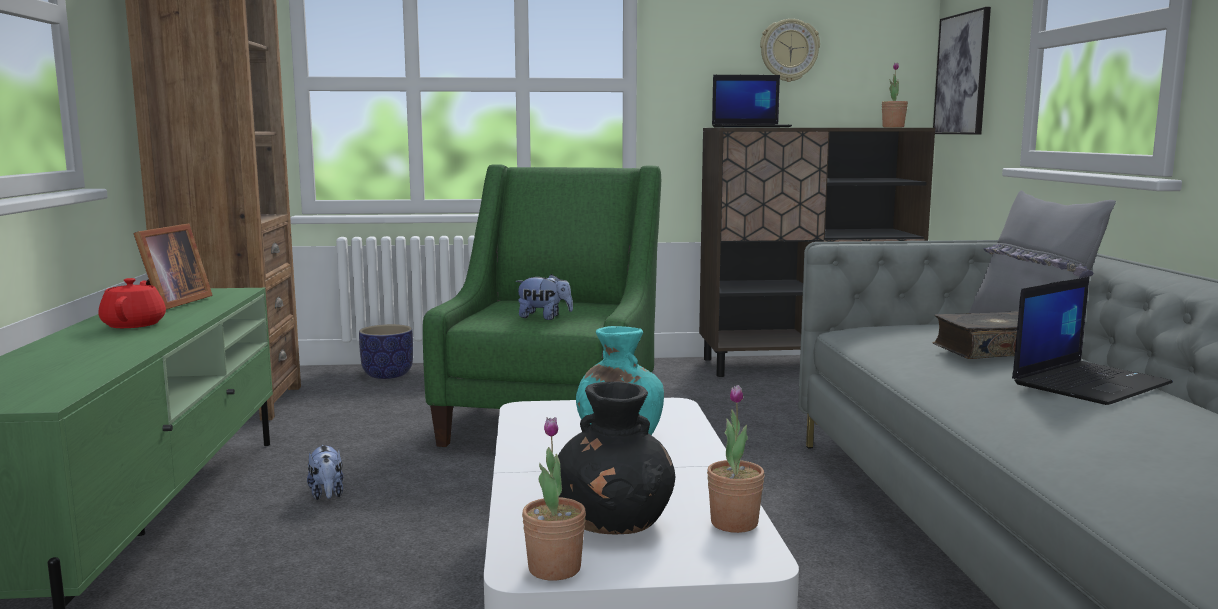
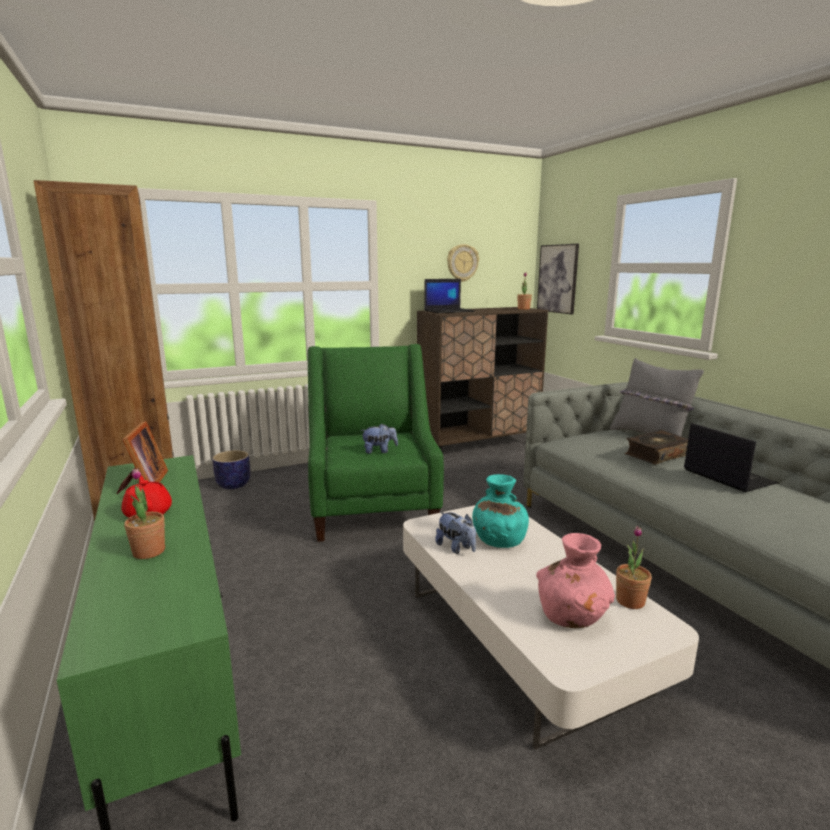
camera: 20 degrees left, 5 degrees up
(327, 494) = (278, 596): plush toy -> plush toy (456, 548)
(554, 569) = (581, 664): potted plant -> potted plant (149, 551)
(614, 523) = (572, 616): black vase -> pink vase
(1090, 383) = (727, 476): laptop -> laptop turned 60 degrees counterclockwise

